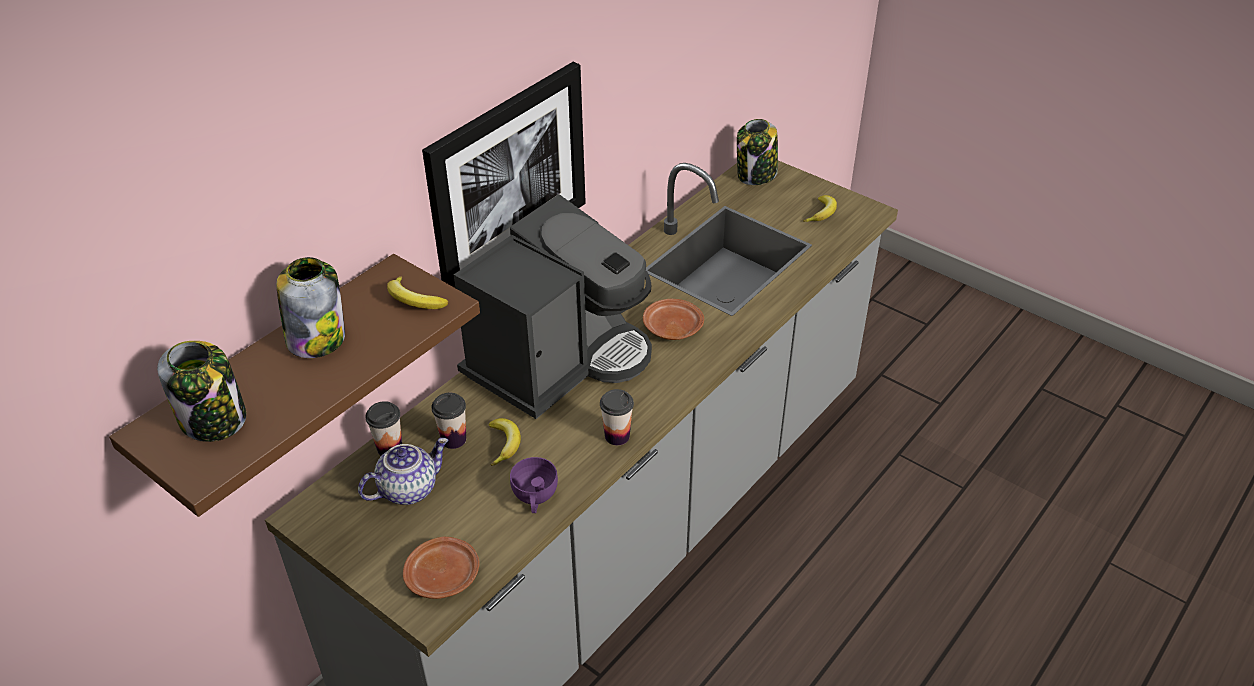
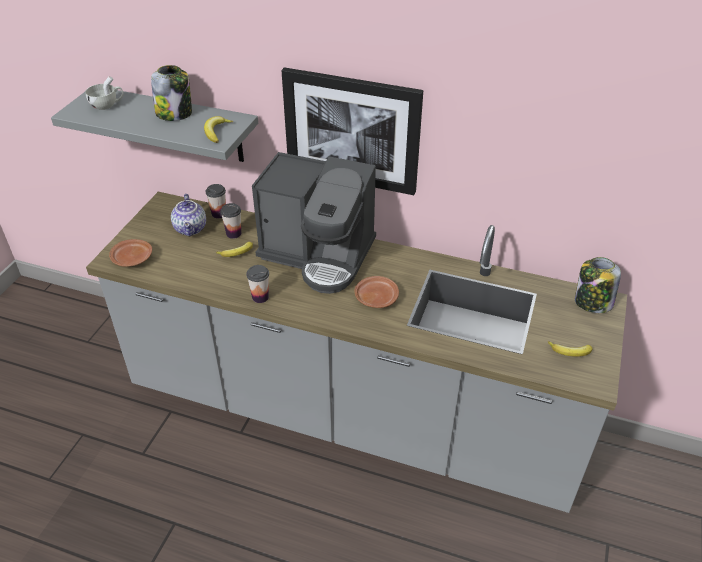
camera: 70 degrees right, 0 degrees up
(214, 419) = (107, 105): jar -> white cup
(274, 374) = (177, 124): brown shelf -> grey shelf
(408, 488) = (191, 229): teapot -> teapot turned 45 degrees clockwise
(535, 498) = (197, 276): purple cup -> none

